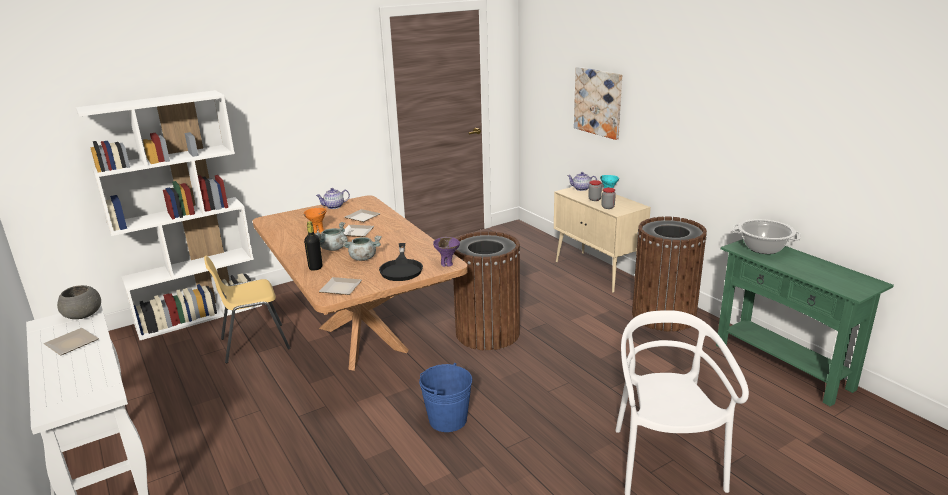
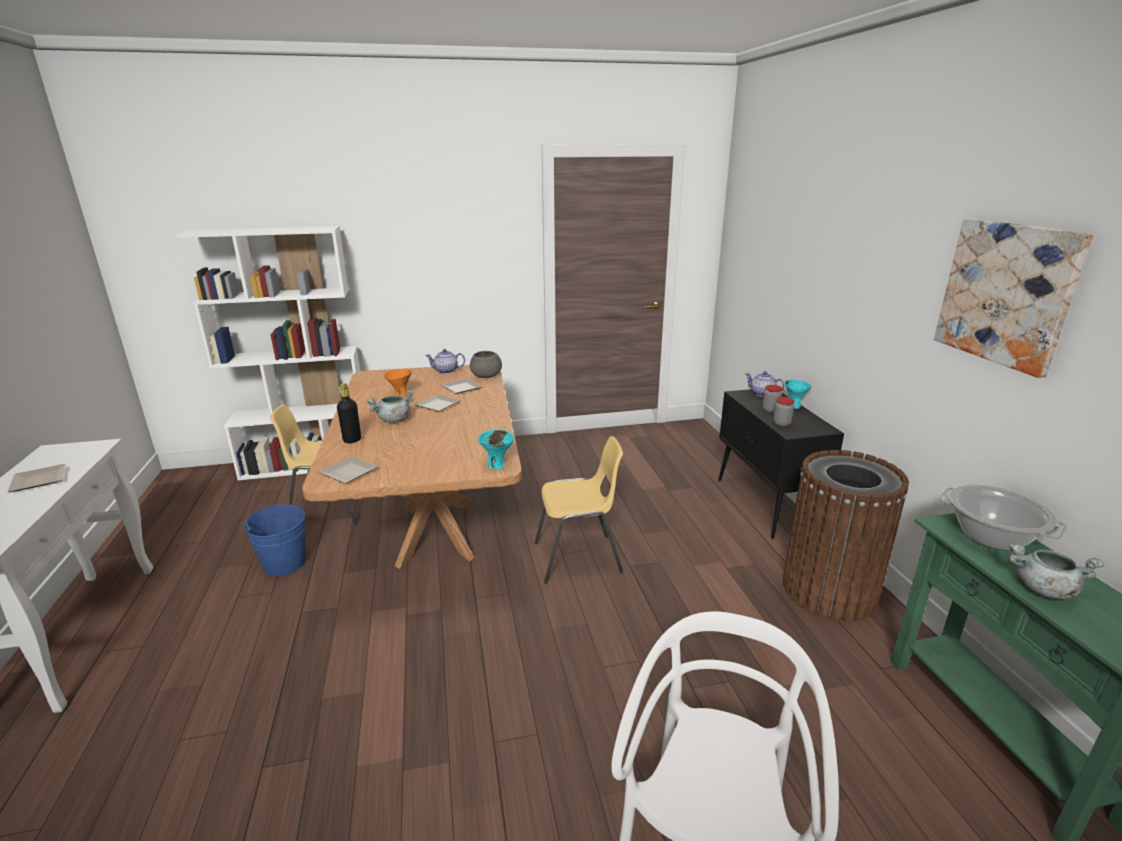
camera: 20 degrees right, 0 degrees up
(82, 315) = (89, 449): grey bowl -> grey bowl (485, 376)
(362, 258) = (411, 438): grey cooking pot -> grey cooking pot (1043, 589)
(401, 268) = (440, 460): black frying pan -> none
(447, 264) = (497, 465): purple bowl -> turquoise bowl
(447, 419) = (452, 671): blue bucket -> blue bucket (284, 563)
(488, 333) = (578, 558): brown trash can -> yellow chair
(597, 272) = (766, 505): beige cabinet -> black cabinet
(598, 102) = (800, 281): picture -> picture (1007, 293)

